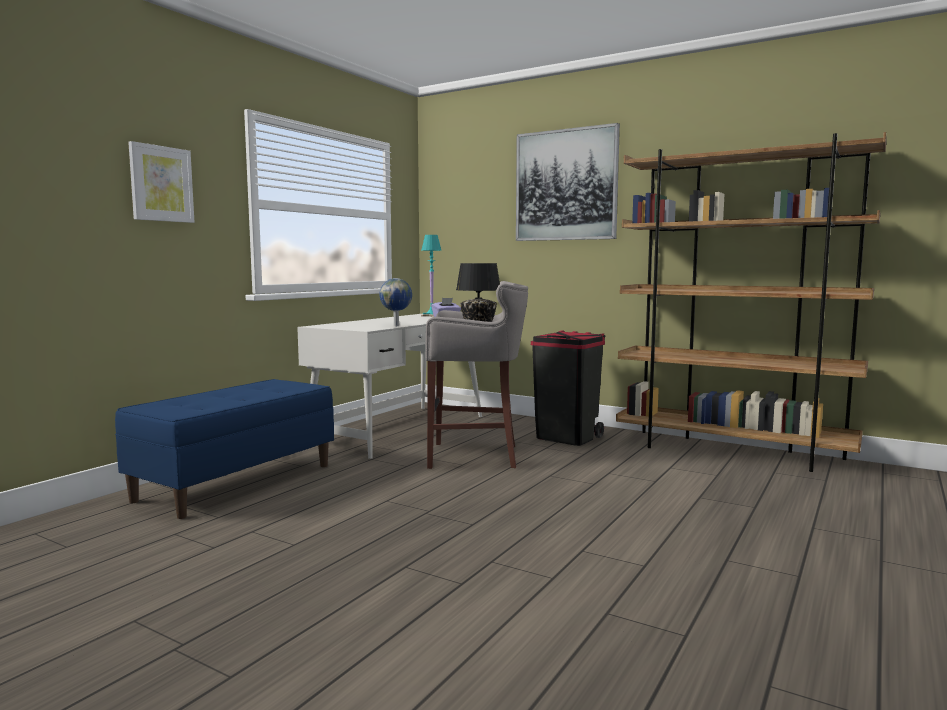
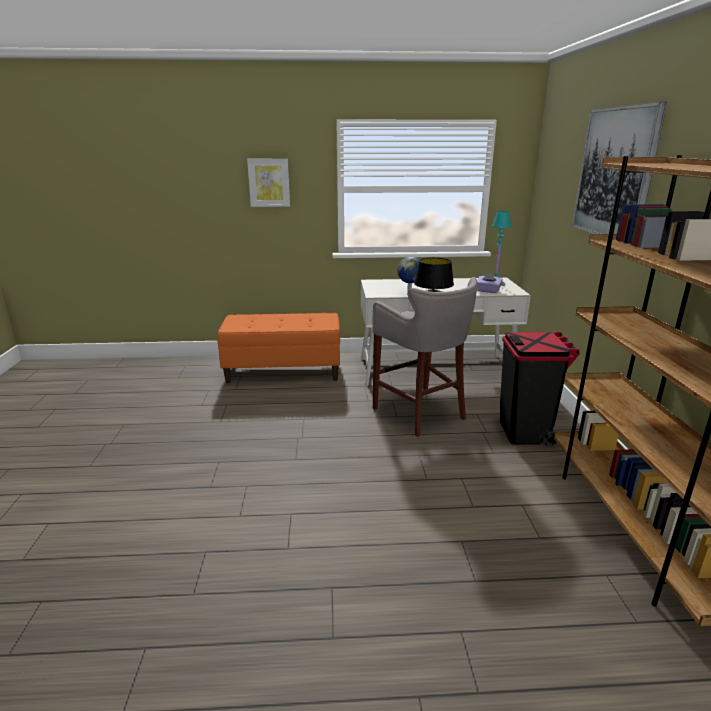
camera: 55 degrees right, 15 degrees up
(236, 482) = (284, 371): blue bench -> orange bench

